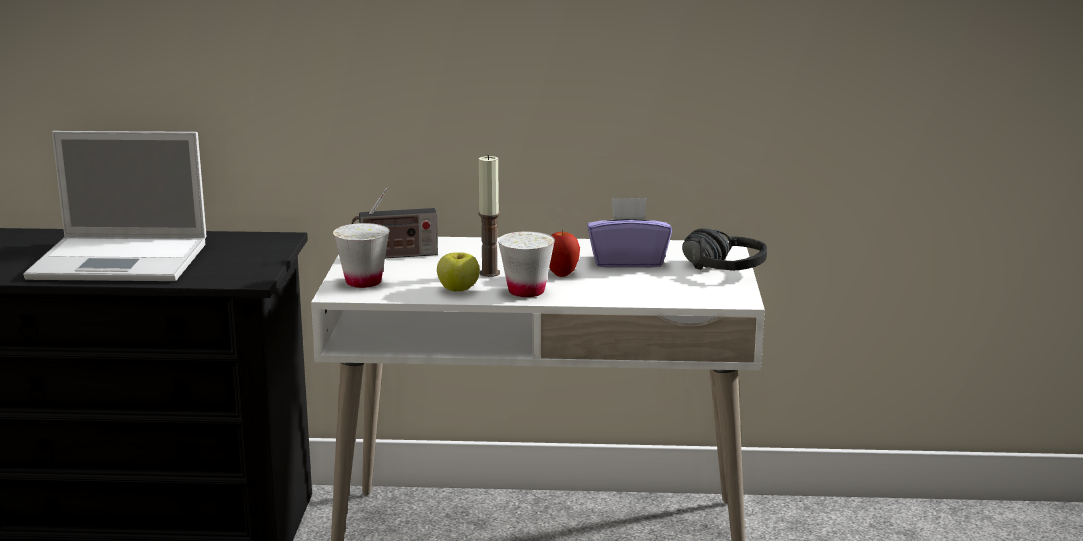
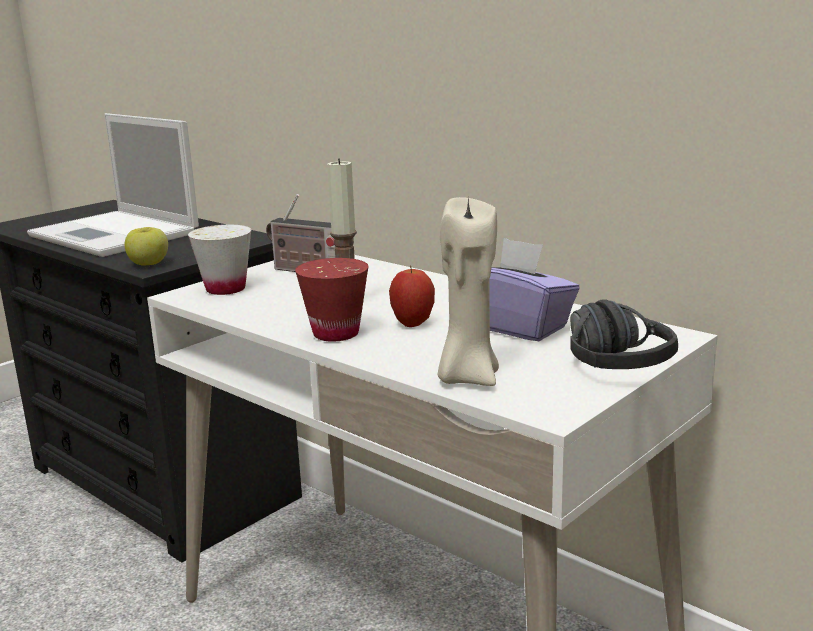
camera: 40 degrees right, 0 degrees up
(458, 289) = (282, 315): apple -> apple (149, 264)
(526, 291) = (336, 334): white cup -> red cup
(662, 295) = (467, 378): none -> beige candle

